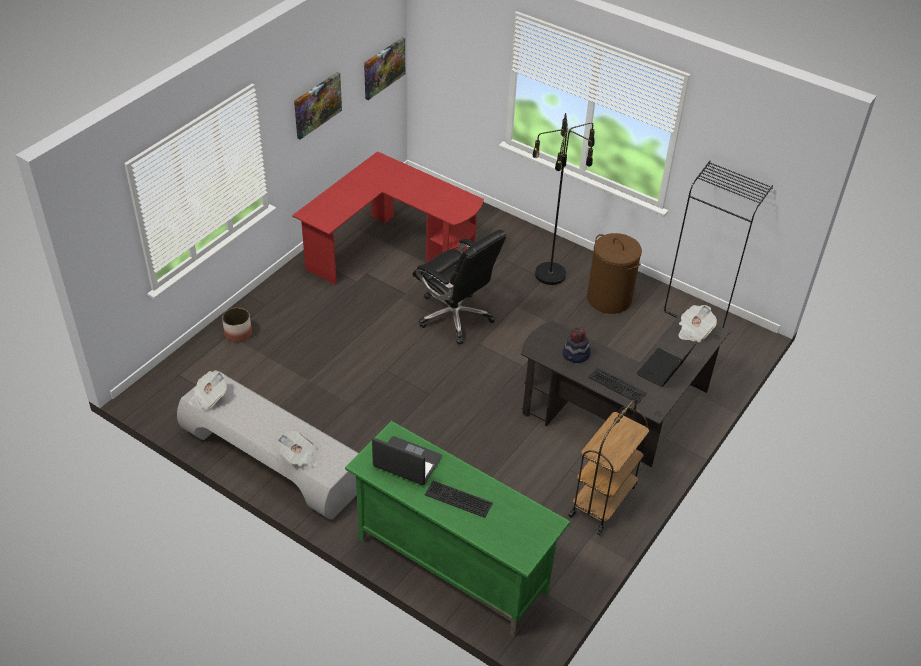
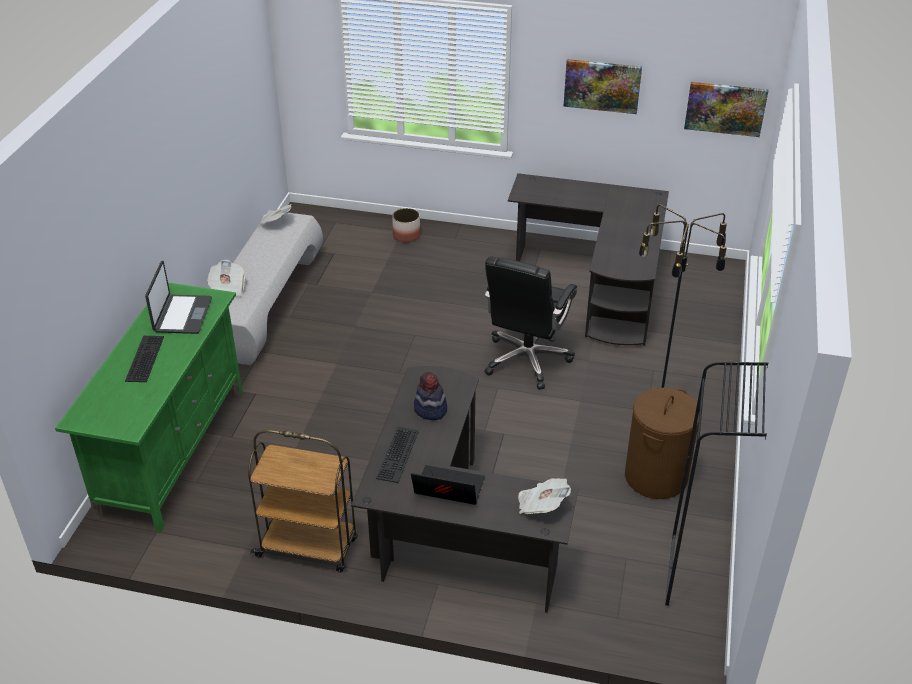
camera: 70 degrees right, 5 degrees down
(389, 249) = (598, 286): red desk -> black desk

